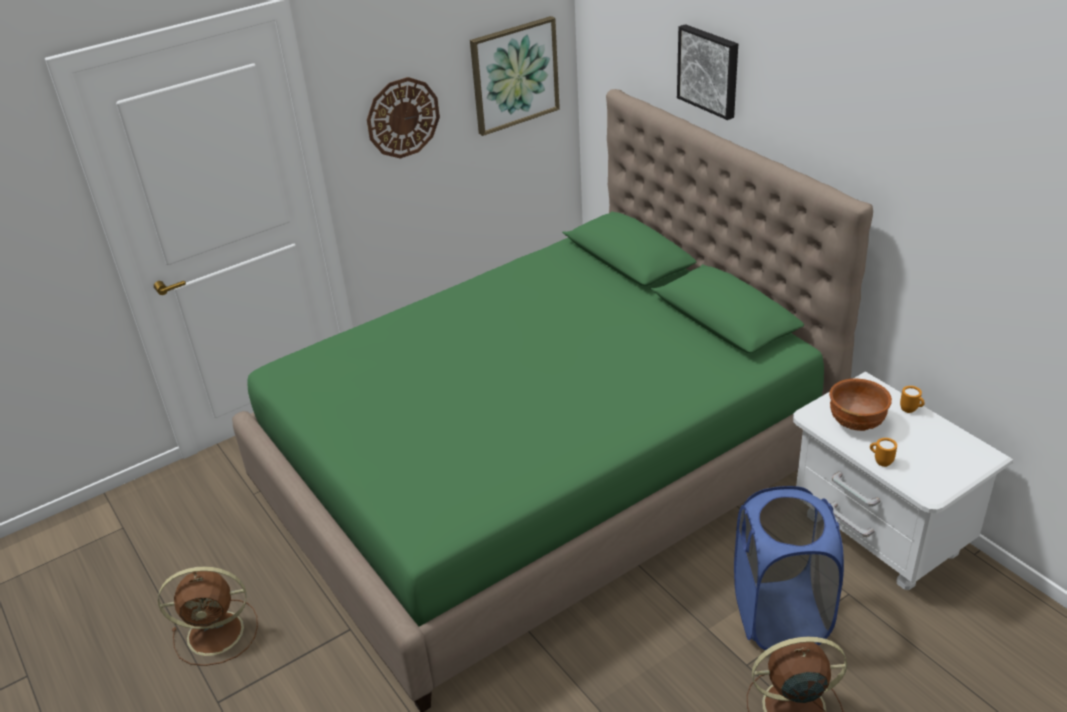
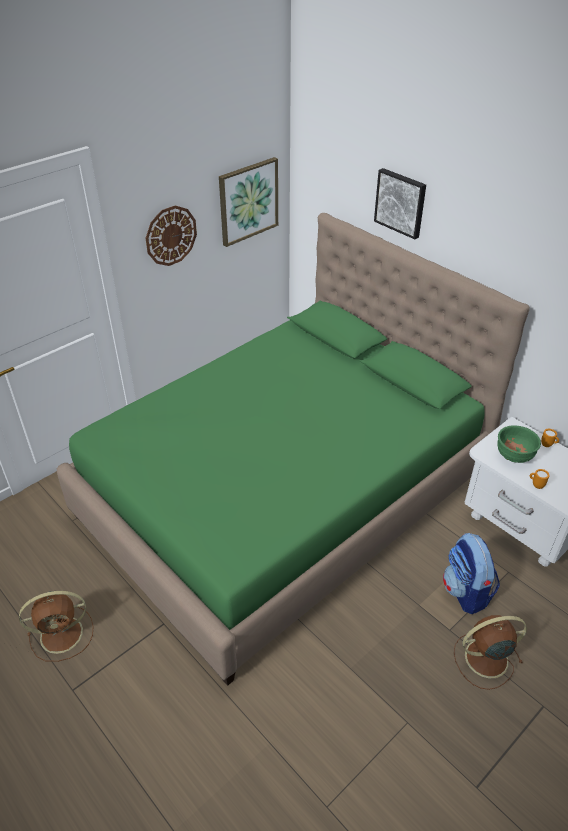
camera: 10 degrees left, 5 degrees up
(780, 616) = (466, 592): blue laundry basket -> backpack
(856, 423) = (514, 456): brown bowl -> green bowl

